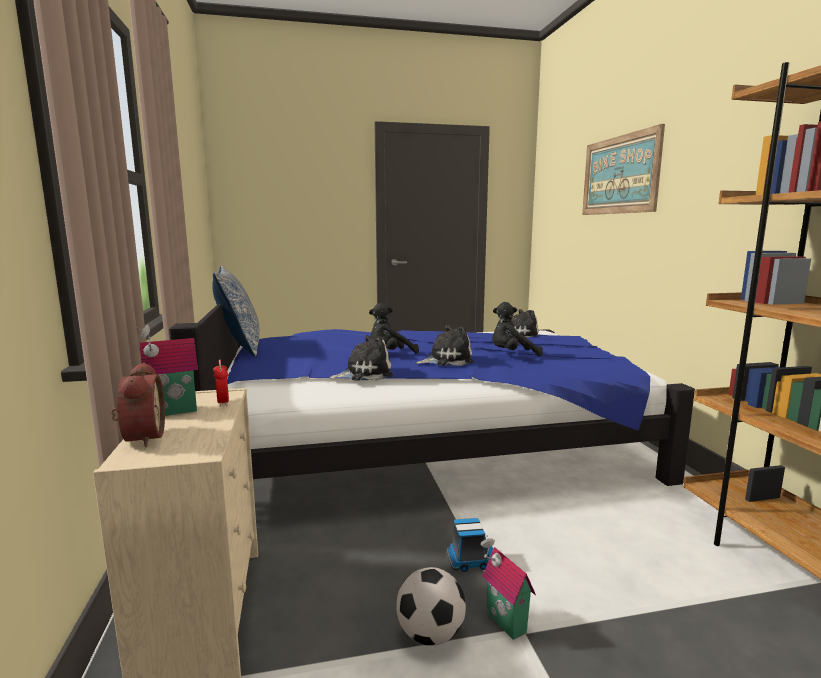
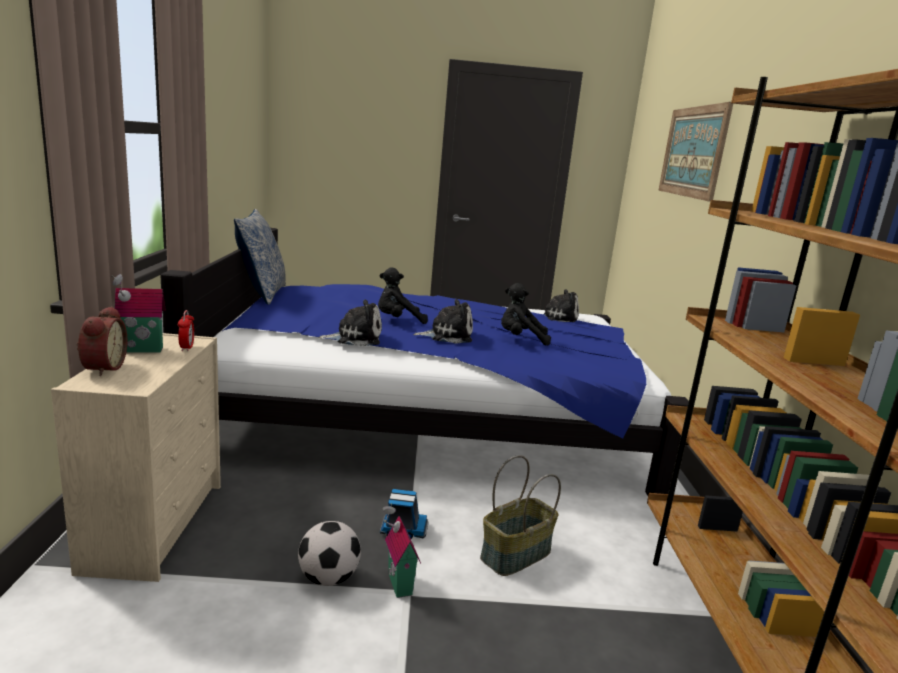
camera: 10 degrees right, 5 degrees up
(593, 564) = (516, 555): none -> basket

